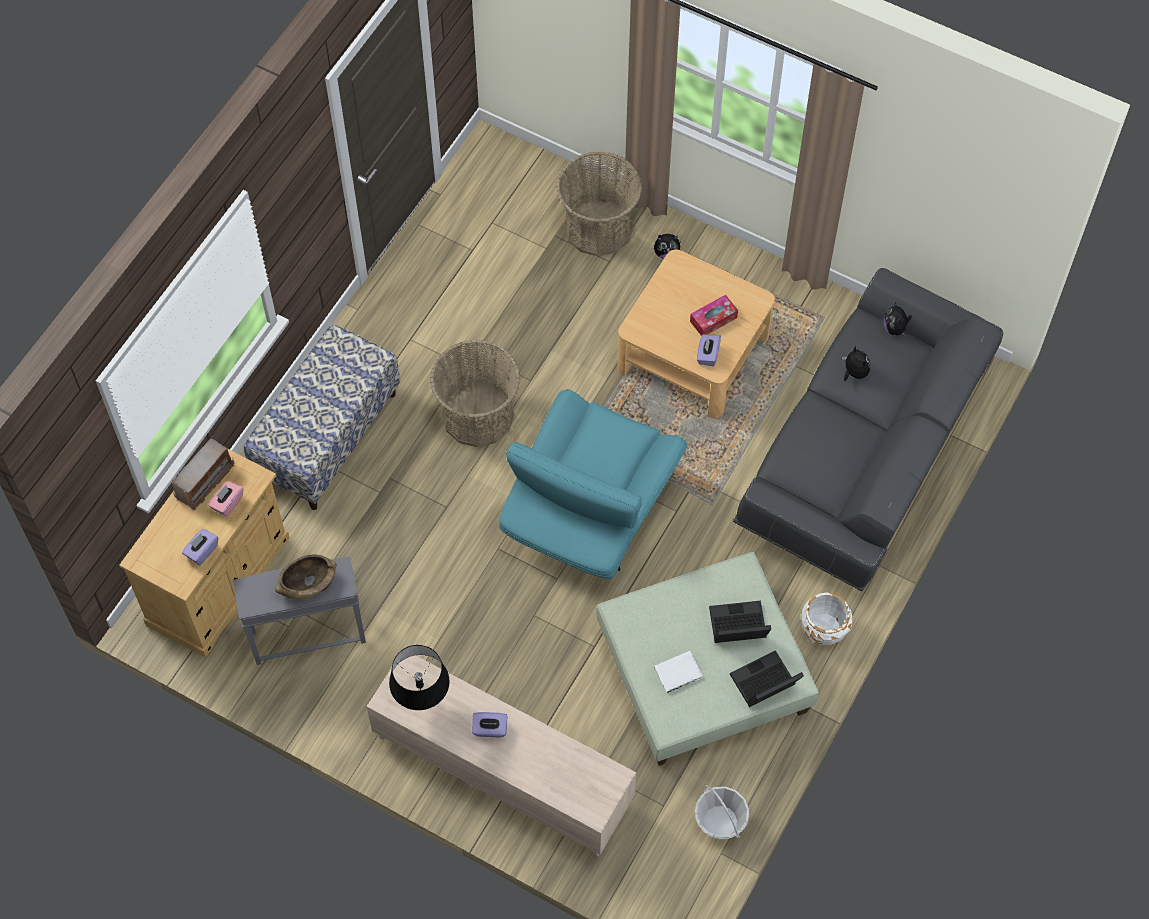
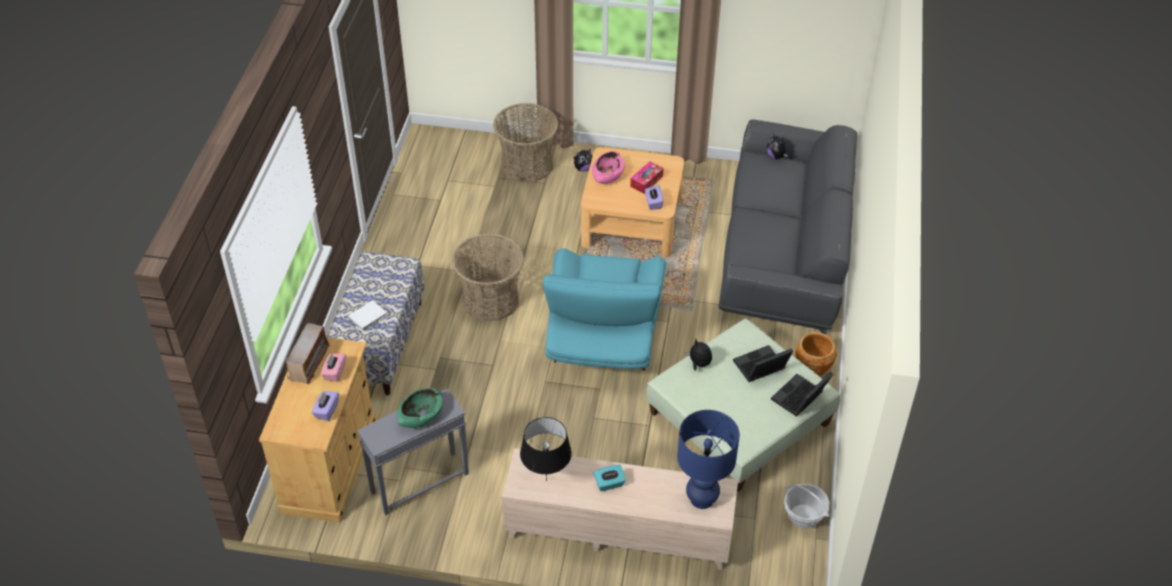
camera: 20 degrees left, 15 degrees down
(307, 583) = (420, 415): brown bowl -> green bowl
(490, 729) = (609, 484): purple tissue box -> turquoise tissue box
(584, 784) = (701, 499): none -> blue table lamp
(669, 296) = (607, 175): none -> pink bowl
(679, 673) = (733, 409): white book -> white book (369, 316)
(823, 630) = (813, 367): white planter -> brown planter
(854, 373) = (763, 187): plush toy -> plush toy (699, 364)

